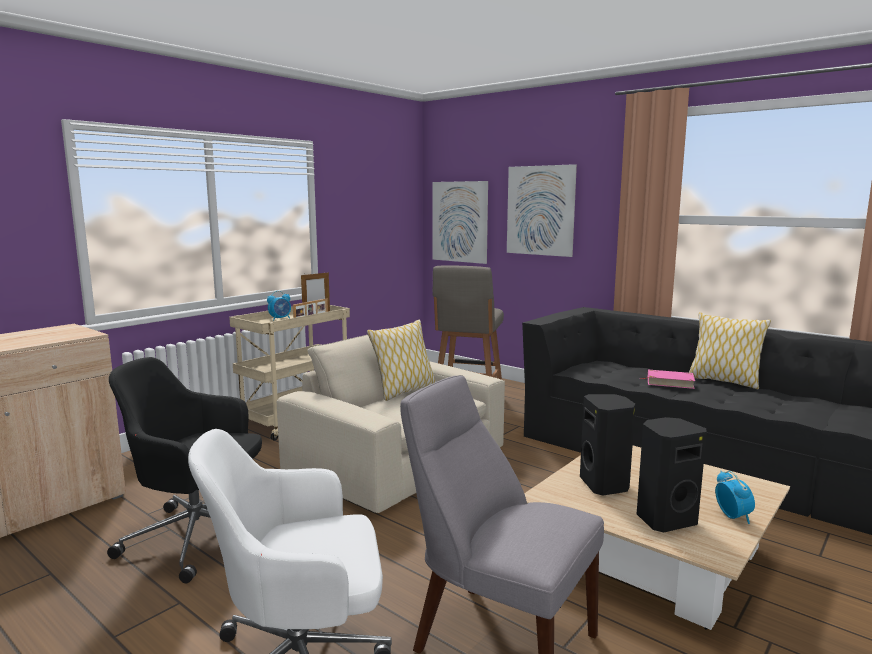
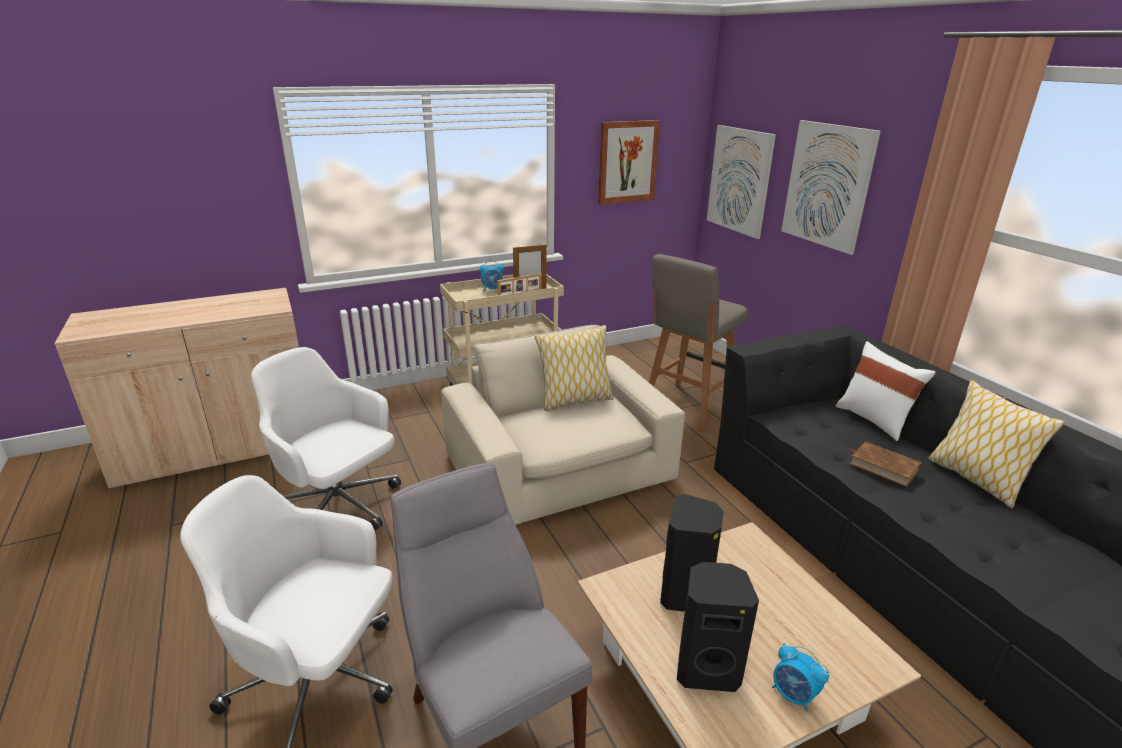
camera: 25 degrees right, 15 degrees up
(198, 537) = (339, 510): black office chair -> white office chair
(369, 210) = (627, 162): none -> picture
(634, 365) = (874, 420): none -> white pillow
(669, 382) = (883, 467): pink book -> brown book
(733, 516) = (793, 695): alarm clock -> alarm clock turned 120 degrees clockwise

